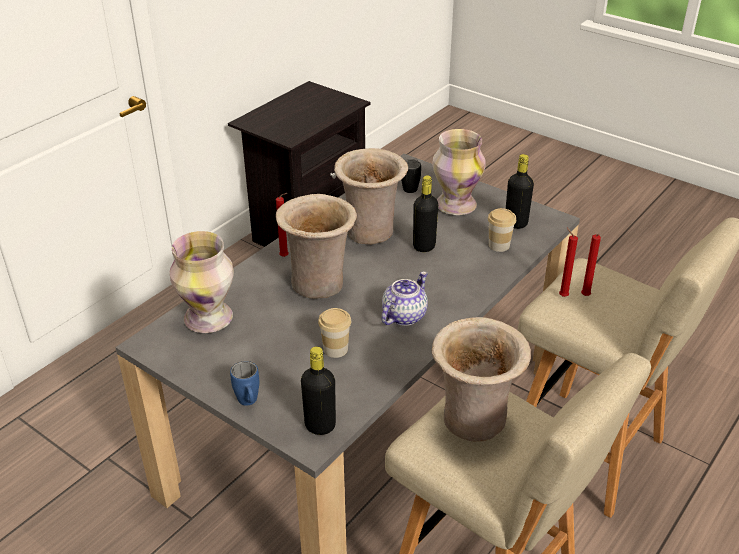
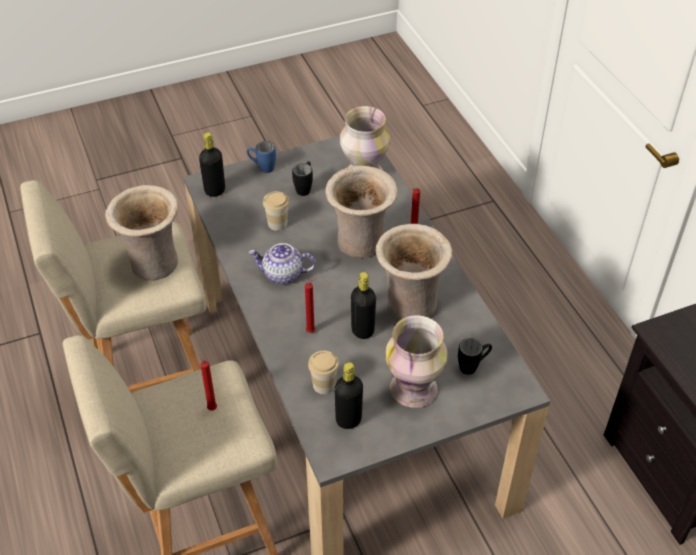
camera: 120 degrees right, 10 degrees up
(261, 353) = (305, 188): none -> black mug
(404, 315) = (282, 274): teapot -> teapot turned 120 degrees clockwise
(562, 296) = (226, 392): red candle -> red candle (312, 331)

